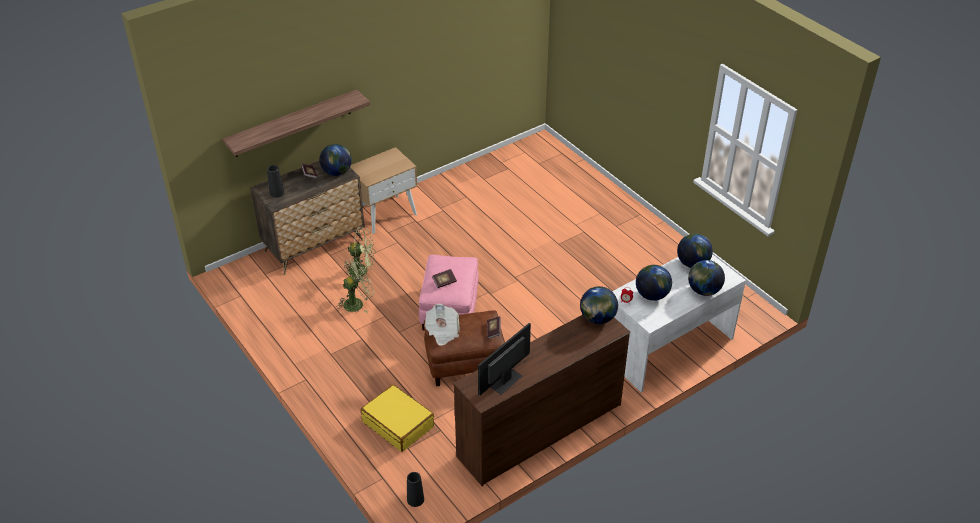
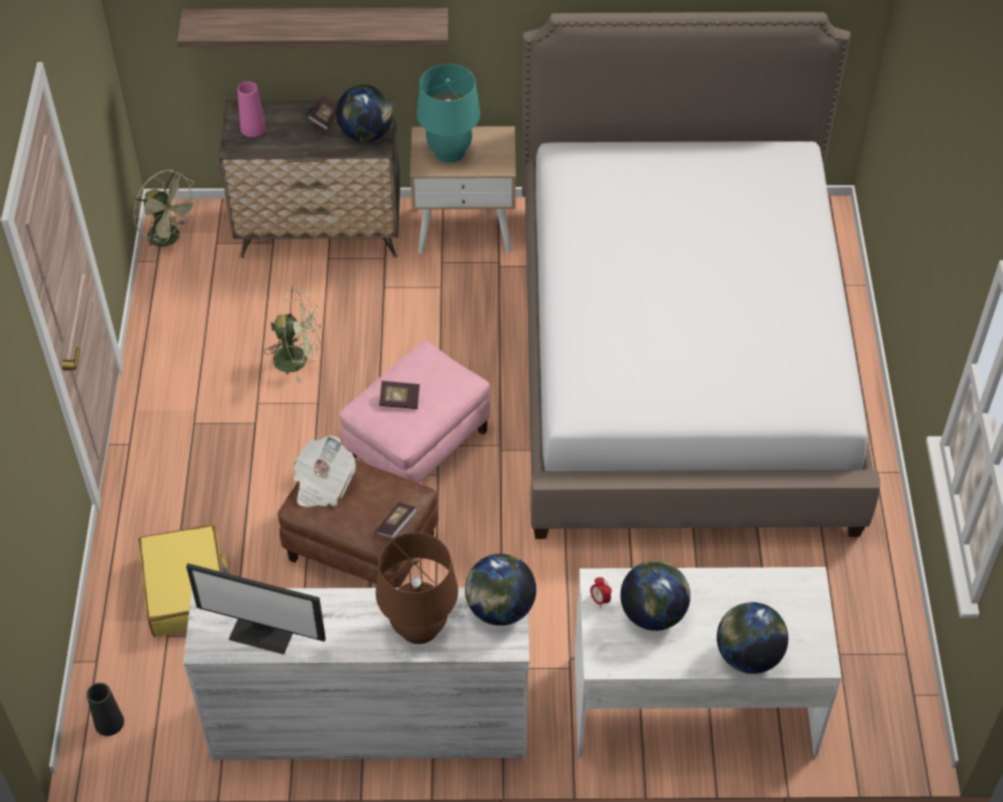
camera: 35 degrees right, 10 degrees up
(277, 193) = (253, 128): black vase -> pink vase
(362, 270) = (351, 308): green fan -> green fan (170, 238)
(375, 169) = (449, 152): none -> turquoise table lamp
(504, 381) = (264, 631): monitor -> monitor turned 150 degrees counterclockwise
(535, 221) = (682, 359): none -> bed
(539, 430) = (369, 723): brown dresser -> white dresser
(571, 343) = (419, 627): none -> brown table lamp
(692, 263) = (778, 594): globe -> none

